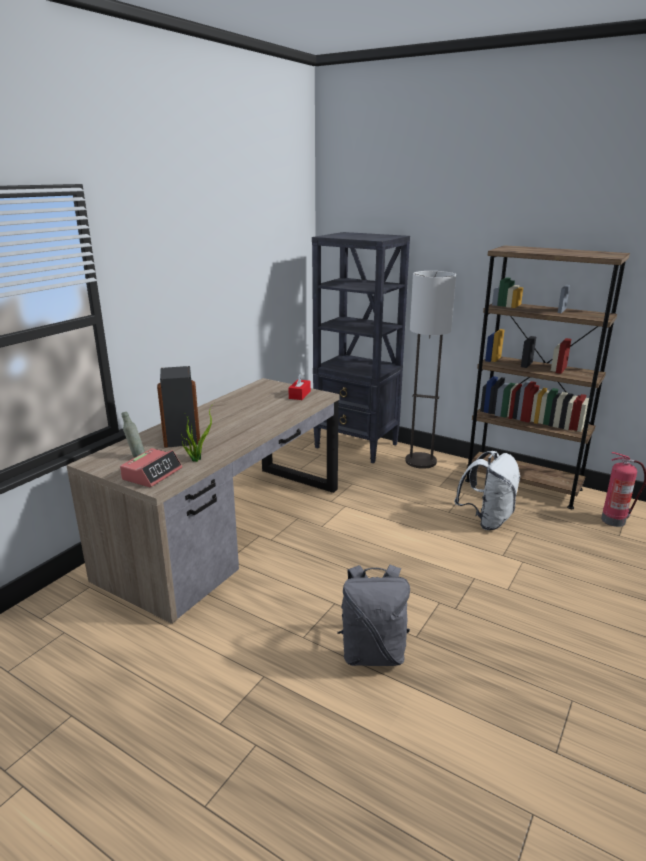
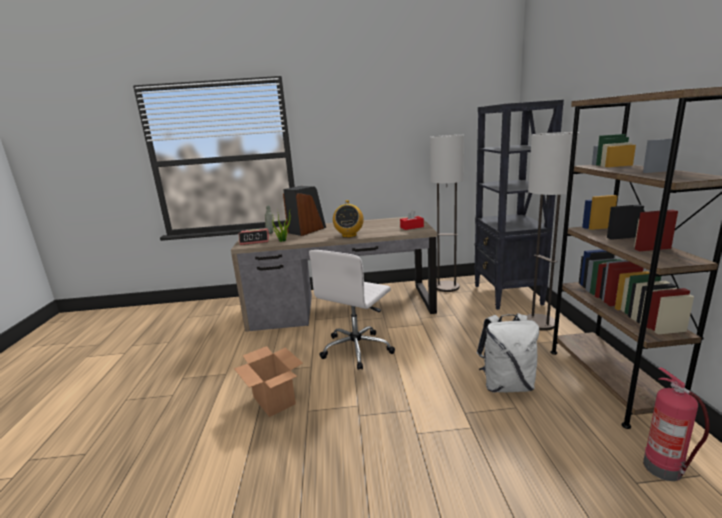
camera: 55 degrees right, 5 degrees down
(261, 425) = (349, 235): none -> radio
(292, 459) = (446, 287): none -> floor lamp
(339, 560) = (357, 349): none -> white office chair
(373, 653) = (274, 400): grey backpack -> cardboard box

